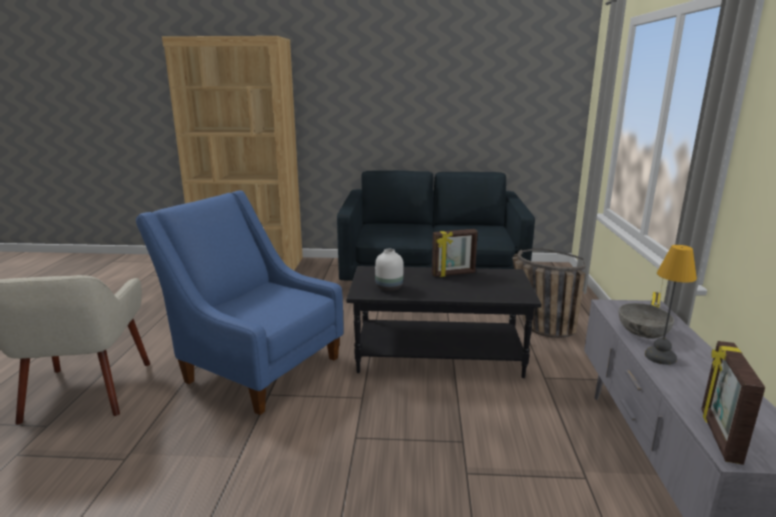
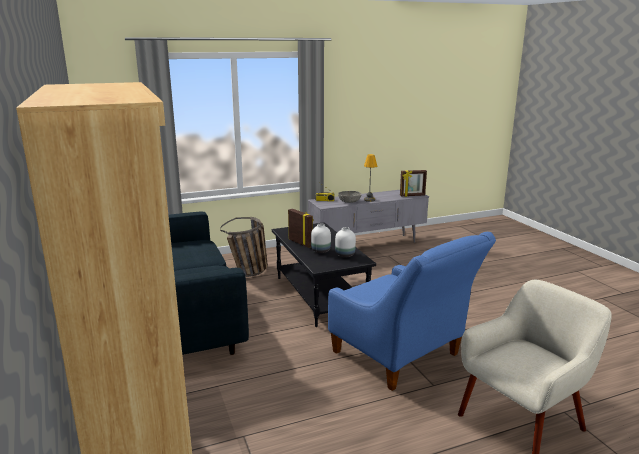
camera: 115 degrees left, 0 degrees up
(255, 366) = (402, 357): blue armchair -> blue armchair turned 45 degrees counterclockwise
(416, 278) = (320, 251): none -> white vase

